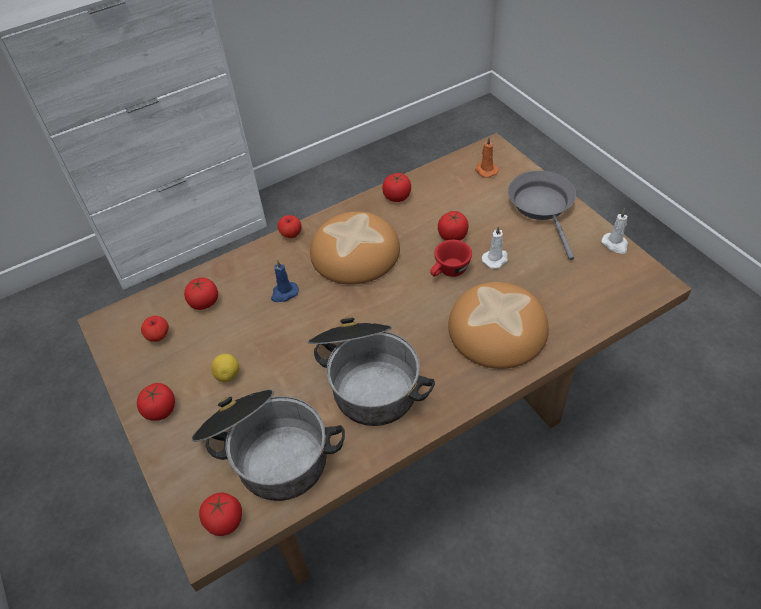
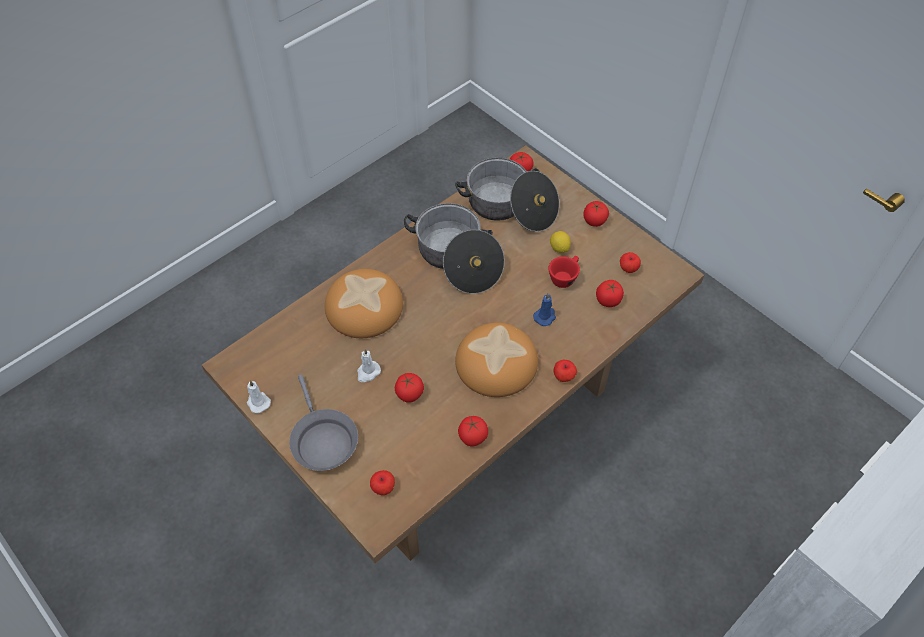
camera: 165 degrees right, 5 degrees up
(449, 272) = (408, 354): red cup -> red cup (564, 277)
(485, 170) = (383, 487): orange candle -> apple

